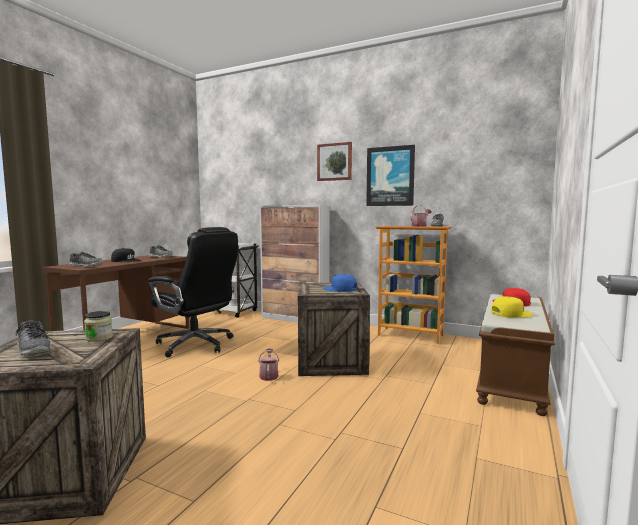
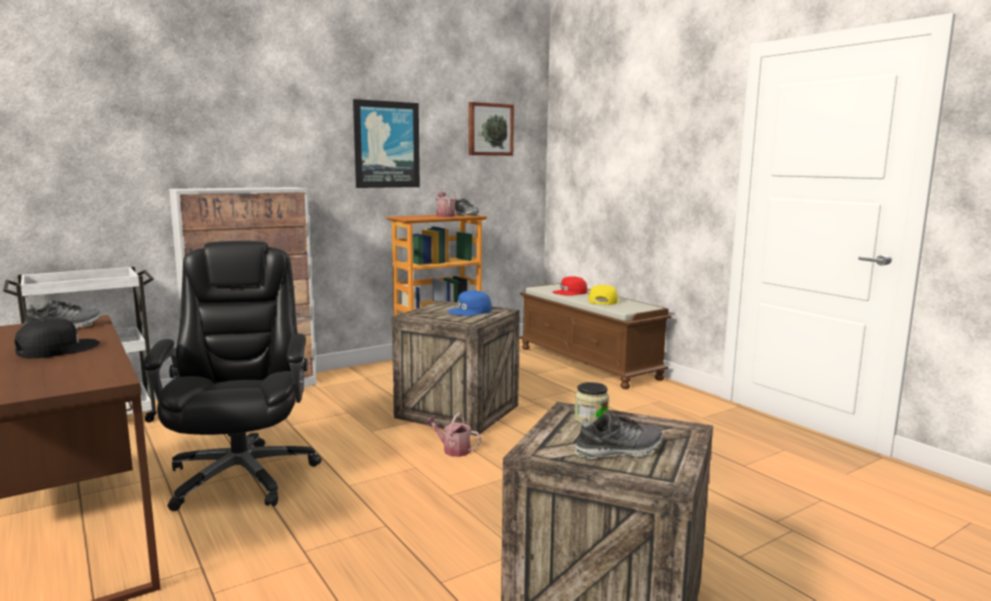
camera: 60 degrees left, 5 degrees up
(85, 266) = (72, 377): shoe -> none
(196, 345) = (242, 475): black office chair -> black office chair turned 75 degrees counterclockwise
(334, 162) = (298, 114): picture -> picture (490, 129)

